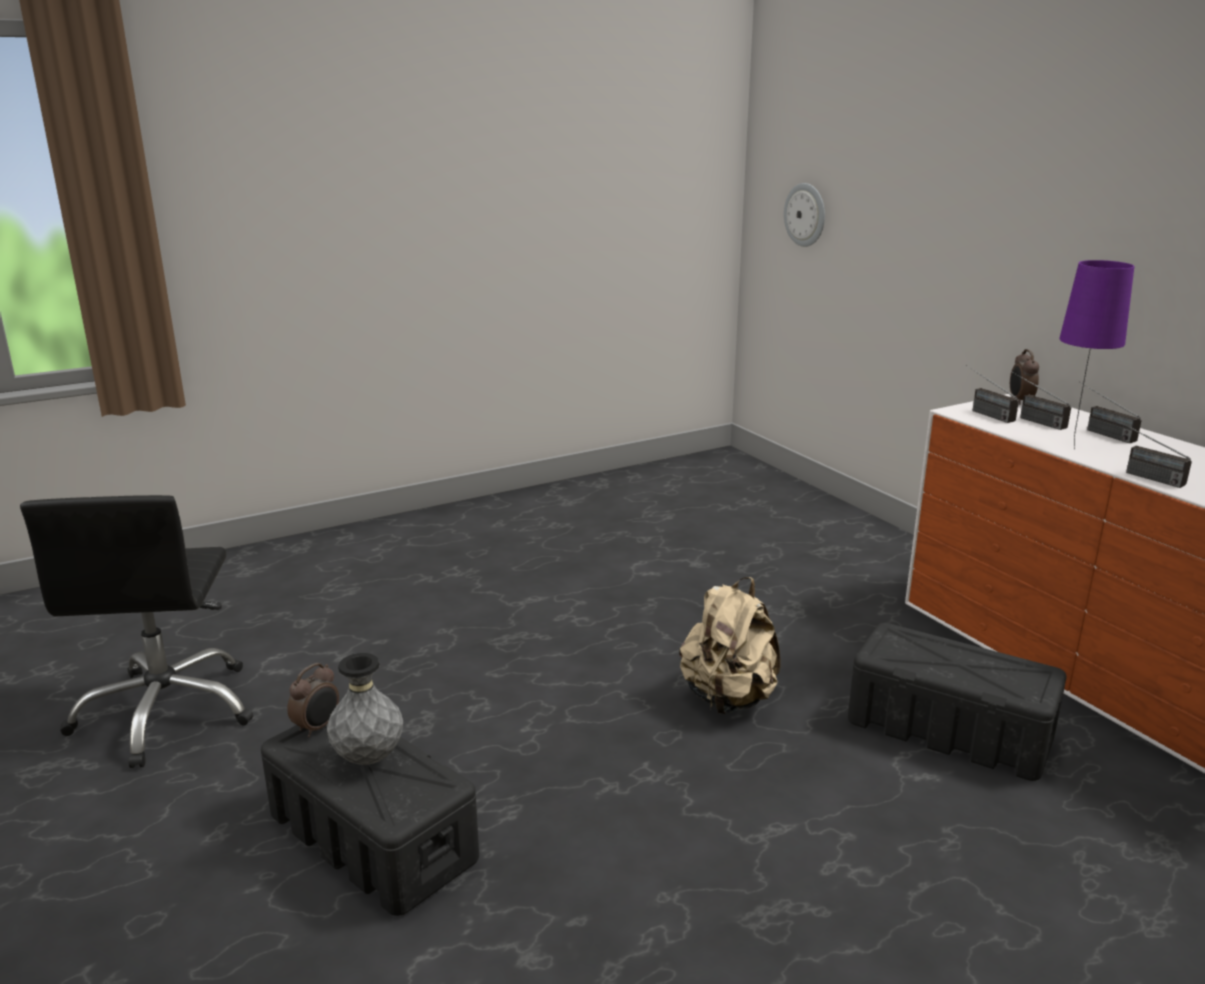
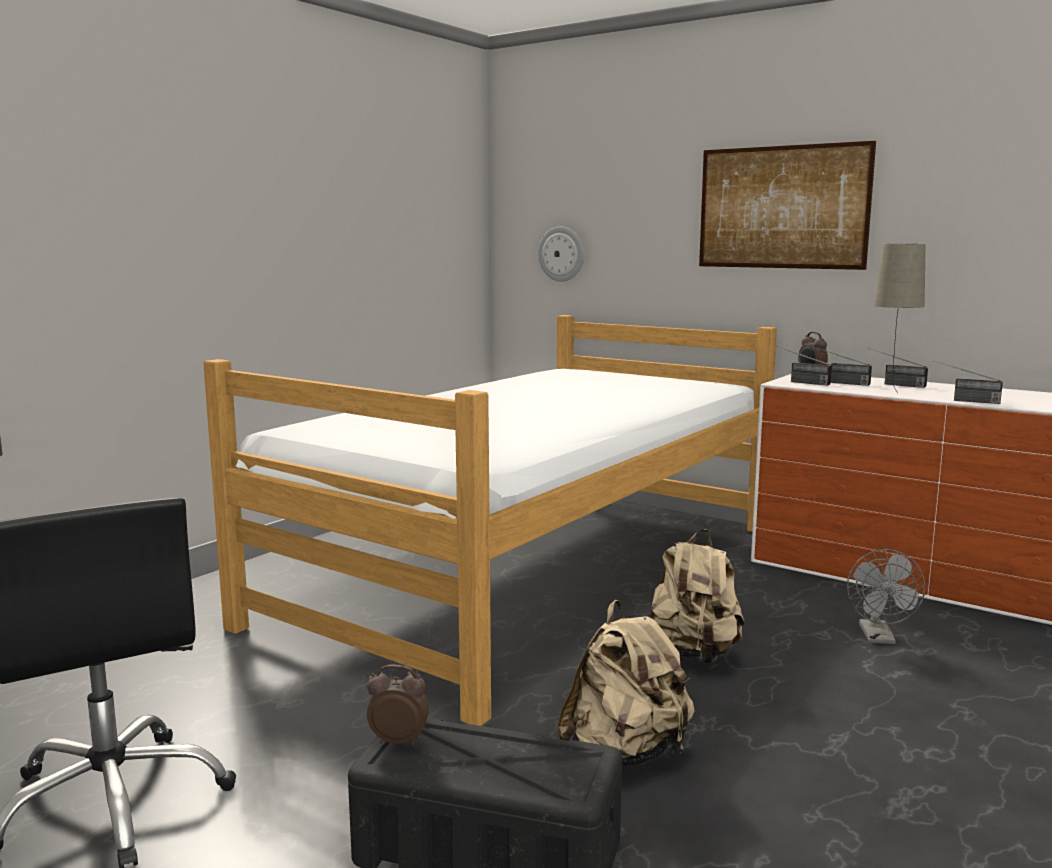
camera: 25 degrees left, 10 degrees down
(317, 727) = (399, 740): alarm clock -> alarm clock turned 90 degrees counterclockwise
(368, 758) = (487, 753): grey vase -> none
(562, 783) = (625, 753): none -> beige backpack
(664, 571) = (535, 573): none -> bed
(950, 730) = (879, 638): black storage box -> grey fan
(1025, 187) = (782, 207): none -> picture
(1072, 444) = (890, 391): purple table lamp -> beige table lamp

